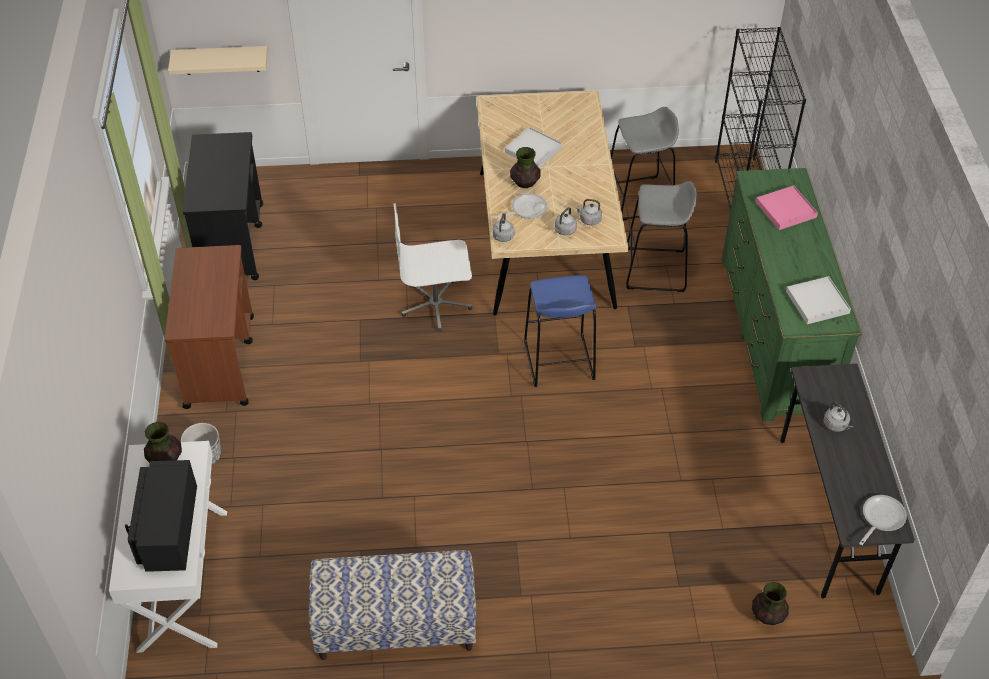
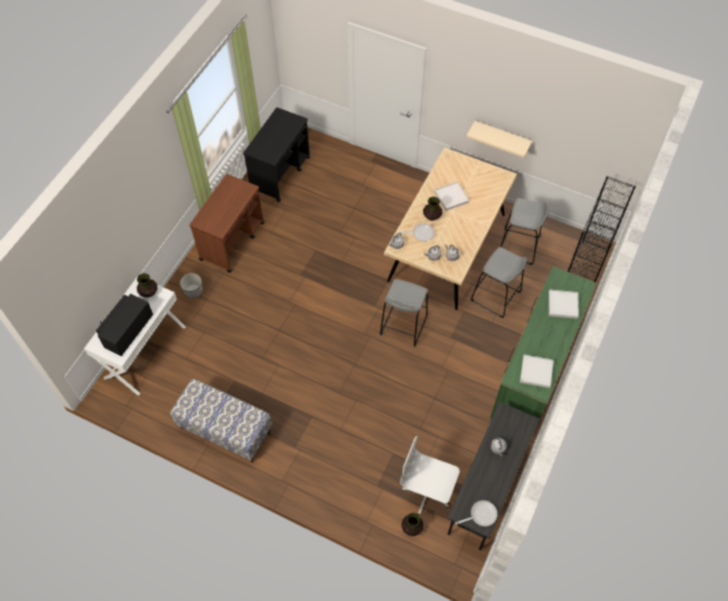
camera: 30 degrees right, 10 degrees up
(221, 60) = (308, 70): beige shelf -> beige shelf (501, 137)
(436, 305) = (360, 260): white office chair -> white office chair (427, 492)
(558, 361) = (403, 326): blue stool -> grey stool
(785, 210) = (563, 305): pink tray -> white tray

